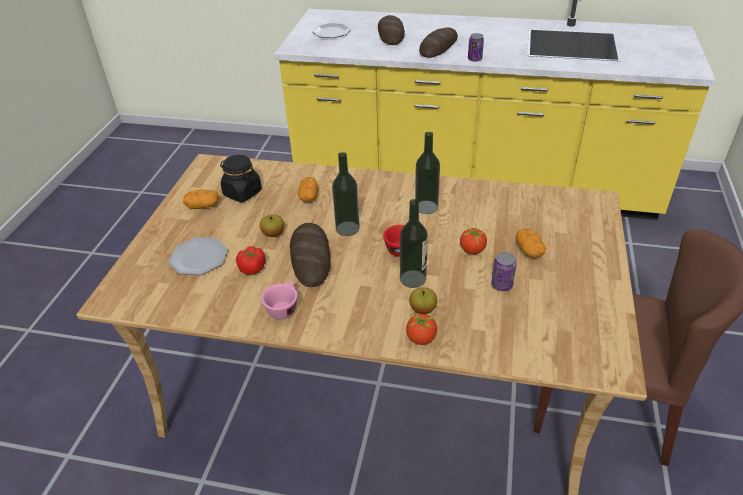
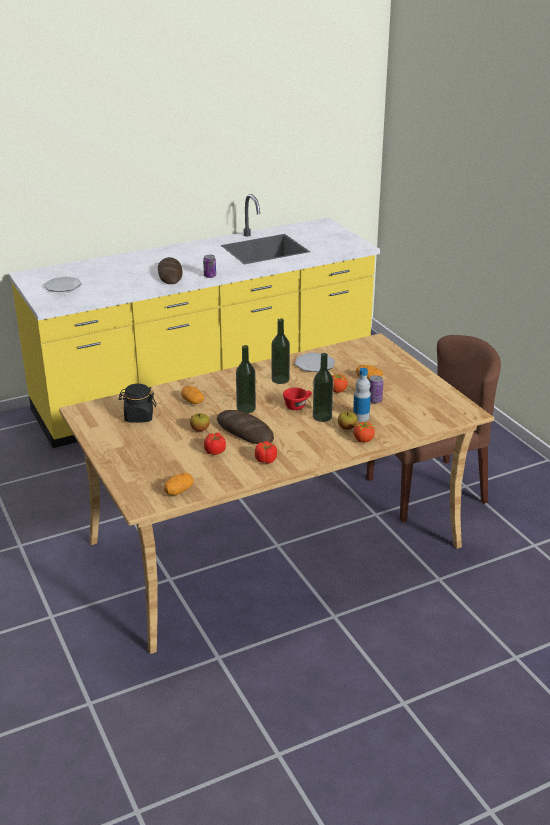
camera: 40 degrees left, 10 degrees down
(198, 258) = (167, 461): plate -> plate (314, 364)
(203, 206) = (121, 435): potato -> potato (178, 491)
(284, 308) = (266, 460): pink cup -> tomato
(391, 34) = (117, 275): bread -> none
(456, 302) = (361, 417): none -> bottle

